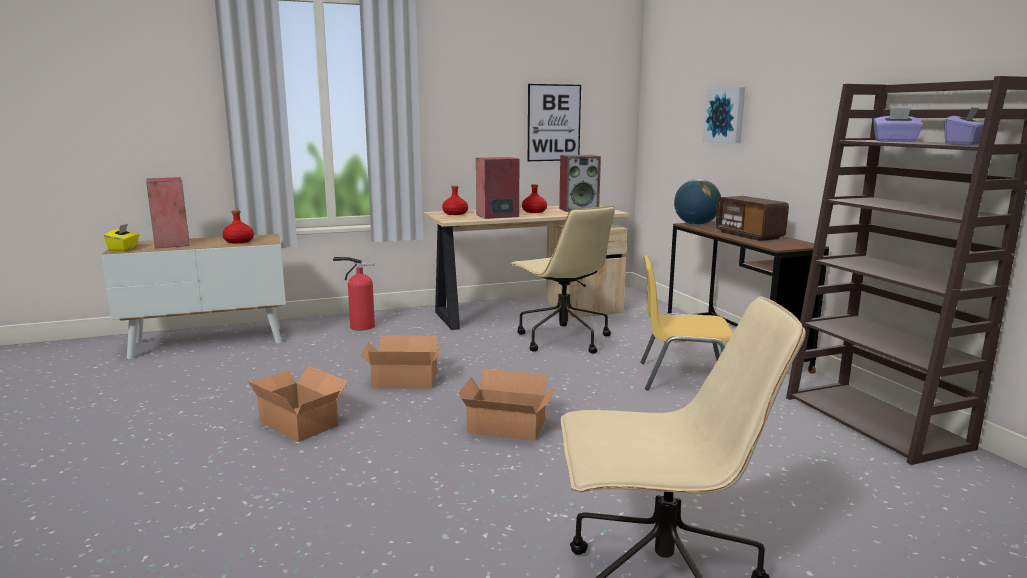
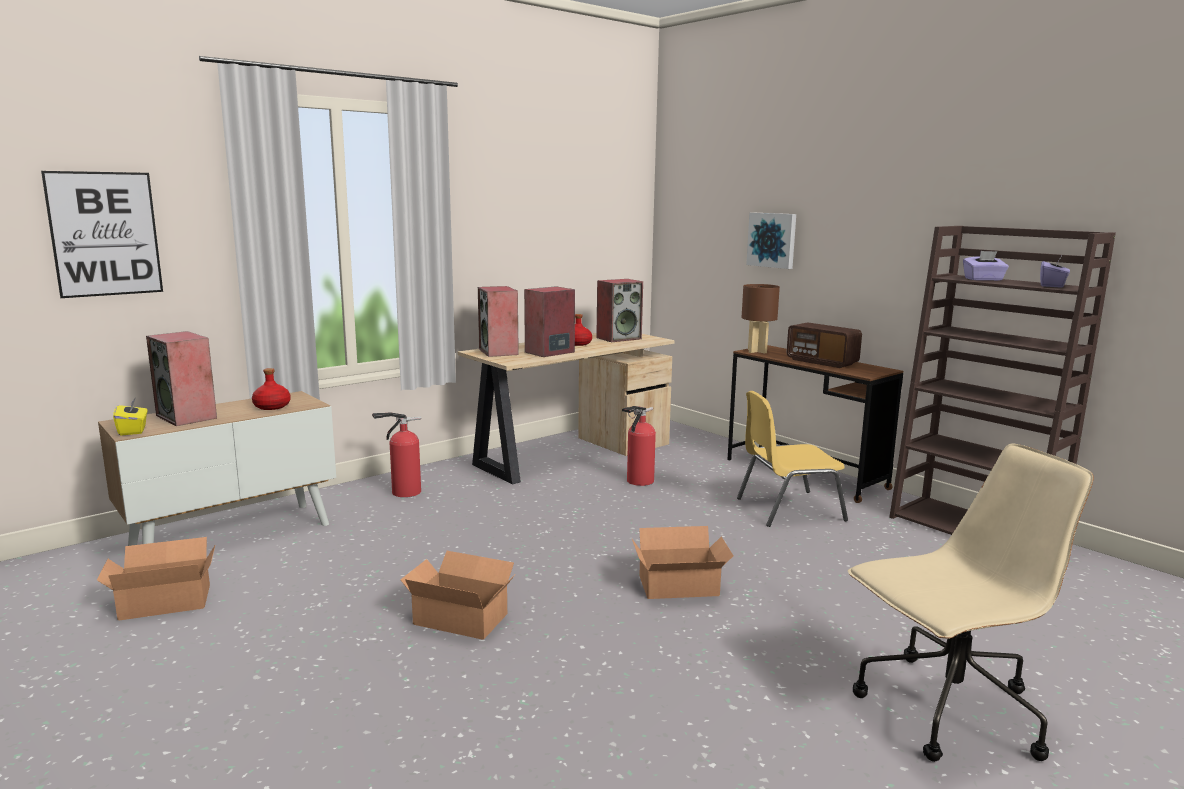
camera: 20 degrees left, 0 degrees up
(404, 379) = (522, 550): cardboard box -> cardboard box (164, 601)
(455, 214) = (499, 352): red bottle -> speaker
(554, 123) = (577, 243): picture -> picture (105, 234)
(562, 339) = (638, 481): beige office chair -> fire extinguisher
(696, 224) = (757, 351): globe -> brown table lamp

